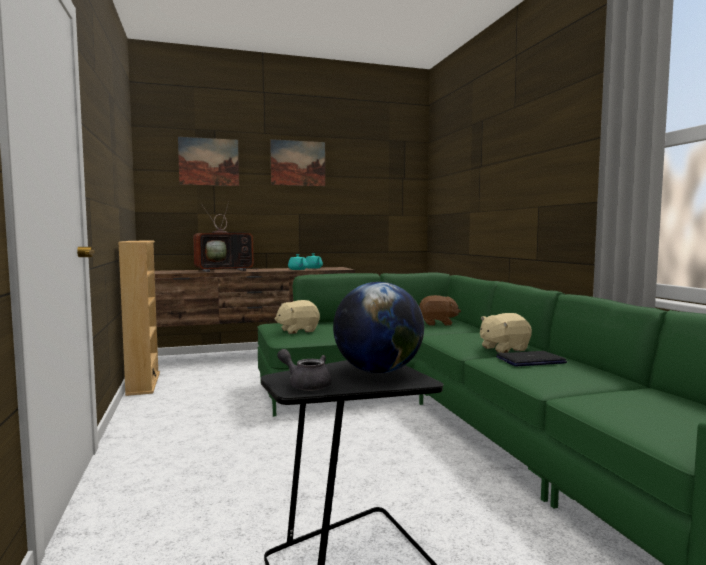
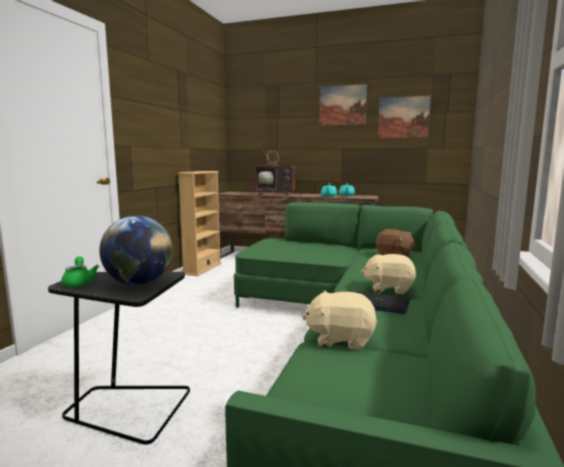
camera: 35 degrees right, 5 degrees up
(209, 161) = (273, 109): picture -> picture (403, 117)
(297, 330) = (270, 246): beige plush toy -> beige plush toy (340, 339)
(306, 385) = (79, 282): grey teapot -> green teapot

